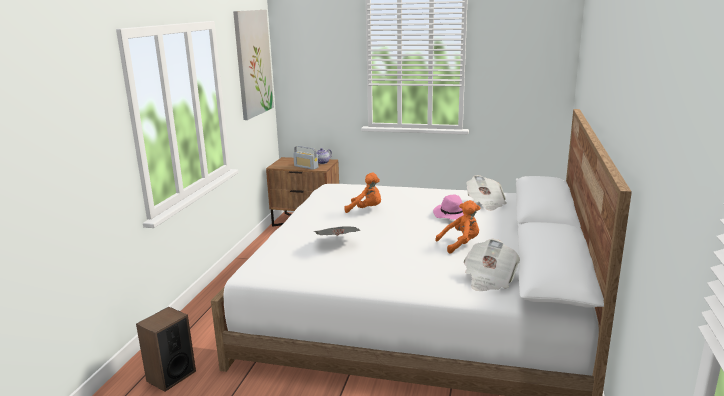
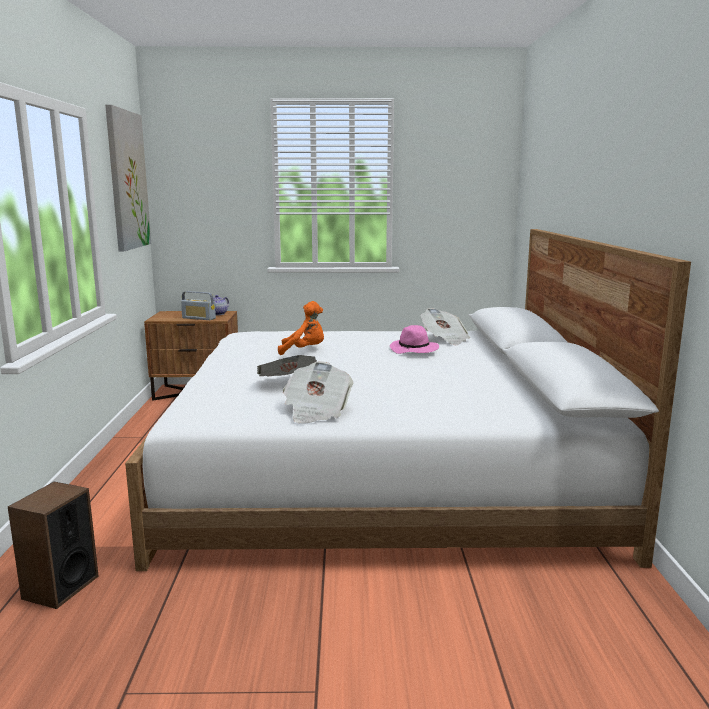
camera: 15 degrees left, 5 degrees down
(460, 244) = (442, 376): orange plush toy -> none
(489, 279) = (500, 404): newspaper -> newspaper (316, 411)

